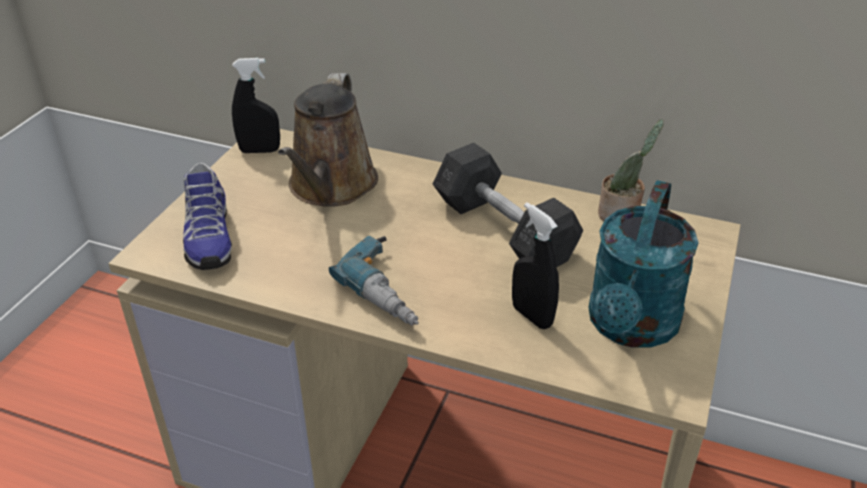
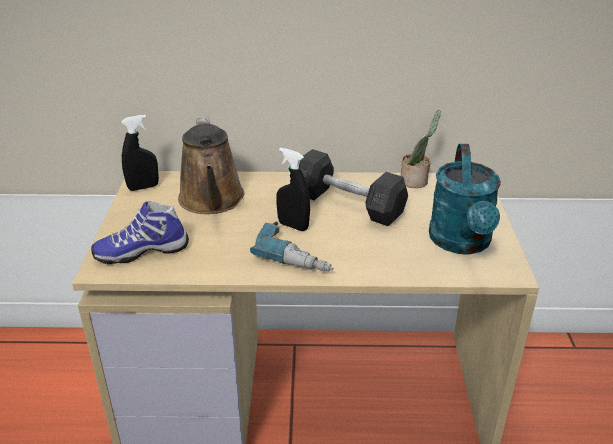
camera: 20 degrees left, 5 degrees down
(208, 239) = (141, 251): shoe -> shoe turned 105 degrees clockwise
(532, 316) = (398, 250): black spray bottle -> black spray bottle (293, 226)

